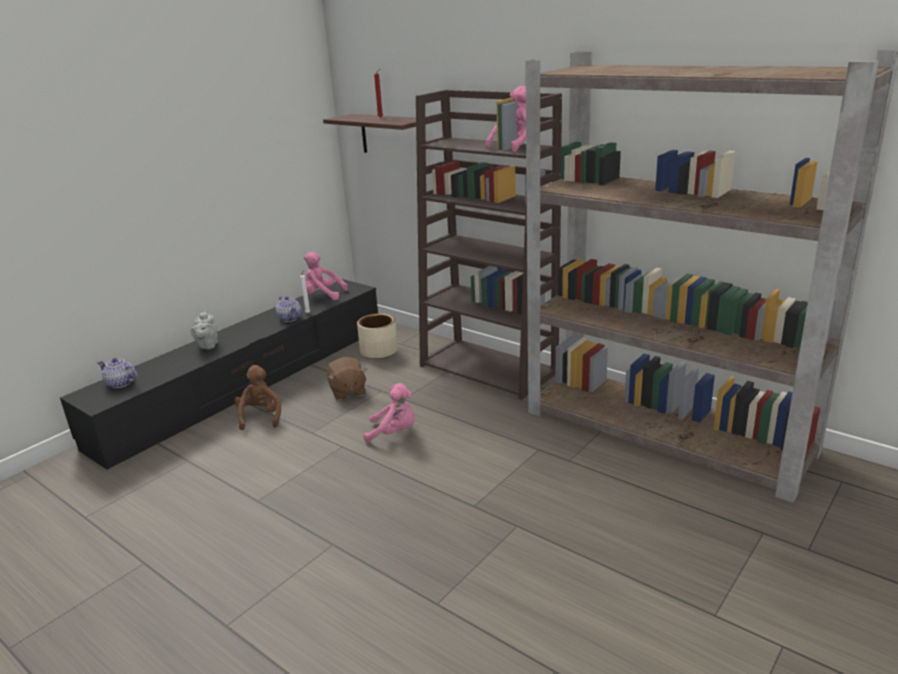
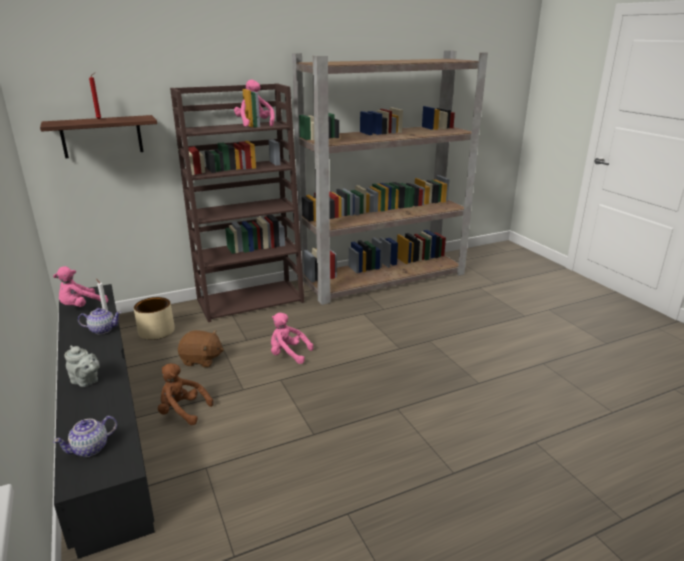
camera: 65 degrees left, 0 degrees up
(394, 432) = (288, 354): pink plush toy -> pink plush toy turned 105 degrees counterclockwise

